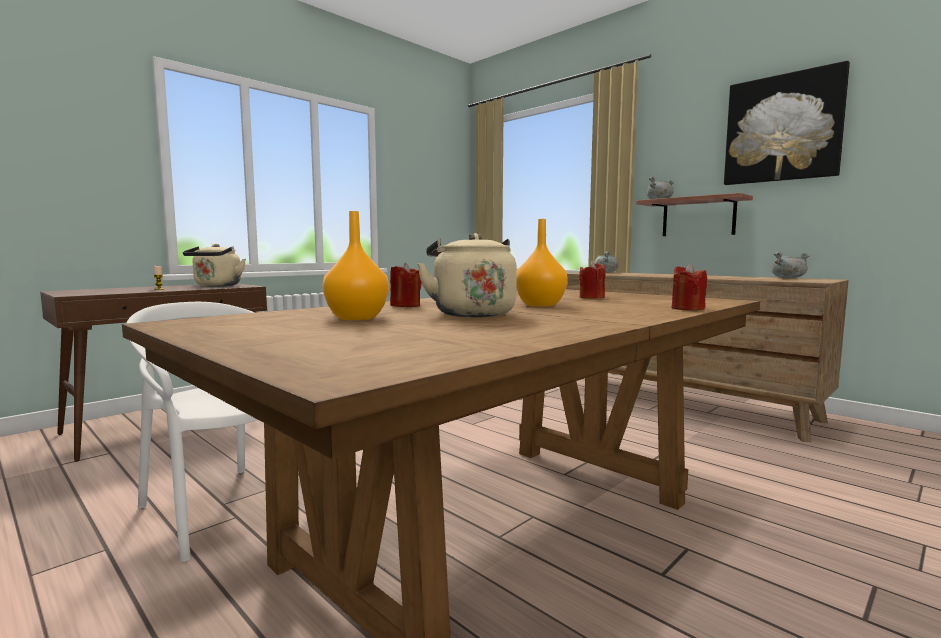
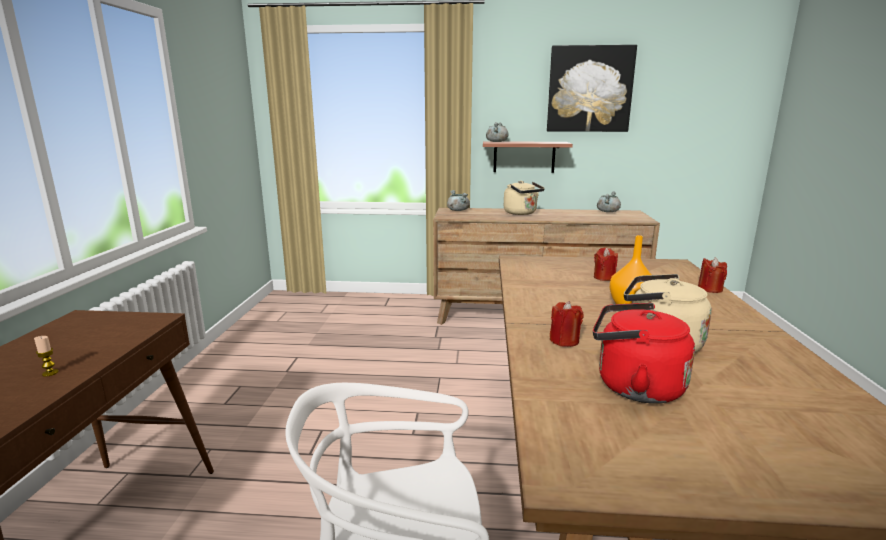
camera: 40 degrees left, 10 degrees up
(216, 286) = (101, 331): beige kettle -> beige kettle (521, 213)
(357, 317) = (633, 386): orange vase -> red kettle

